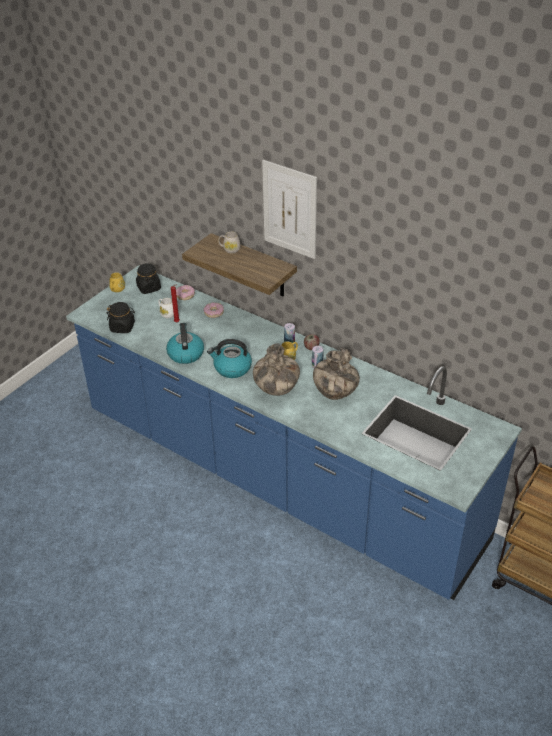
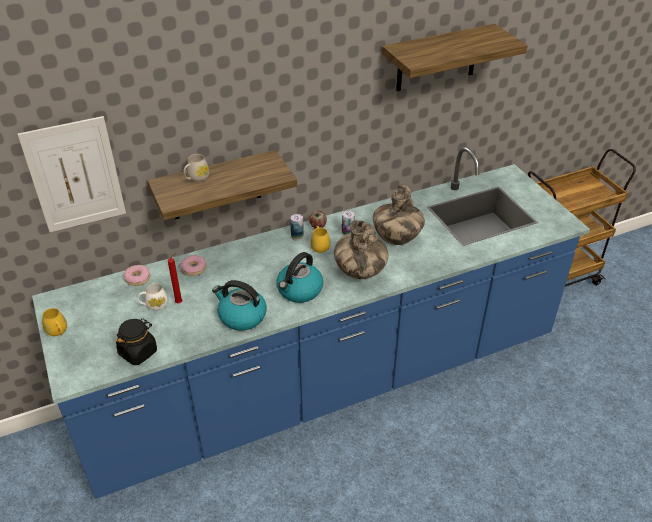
camera: 60 degrees left, 0 degrees up
(148, 288) = (88, 302): black jar -> none
(290, 209) = (262, 85): picture -> picture (75, 175)
(439, 271) = (437, 58): none -> shelf

